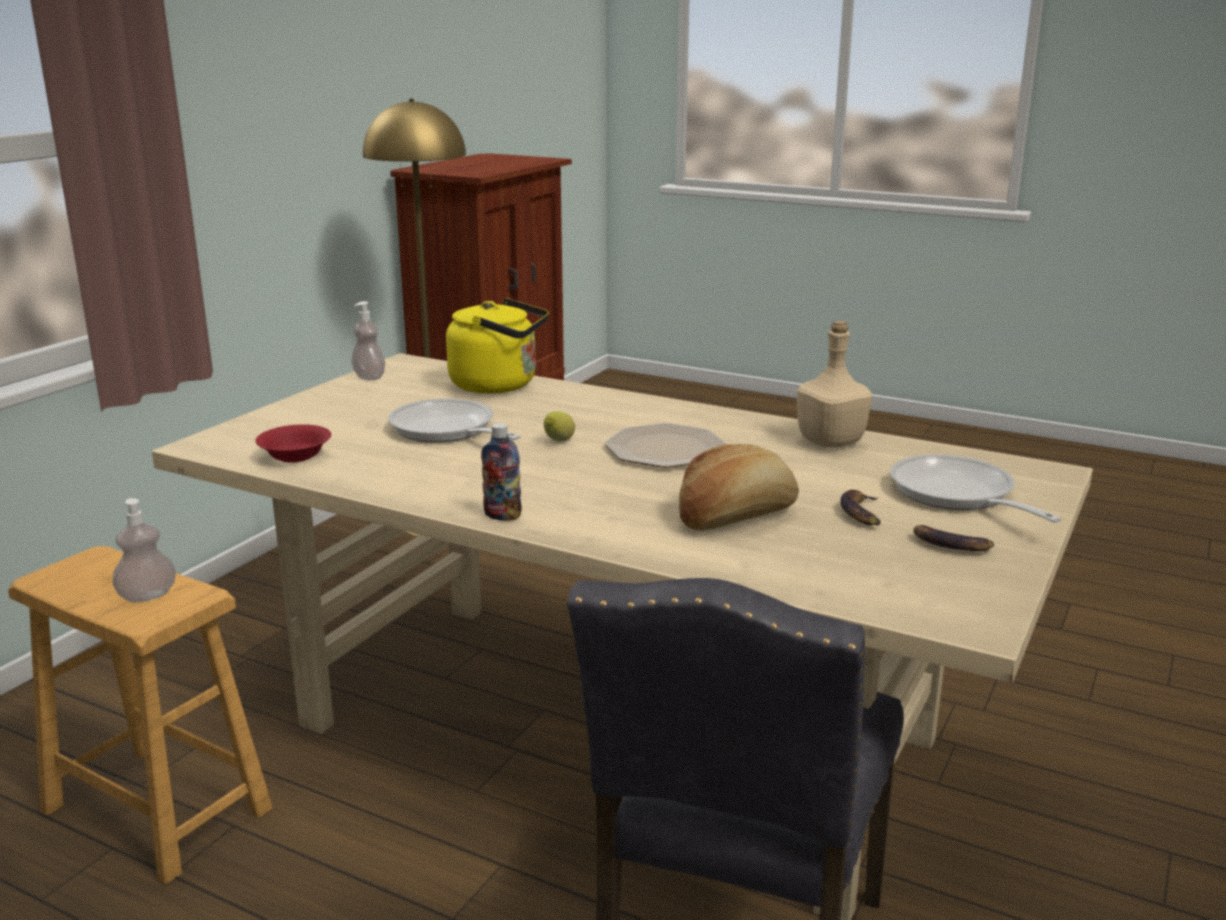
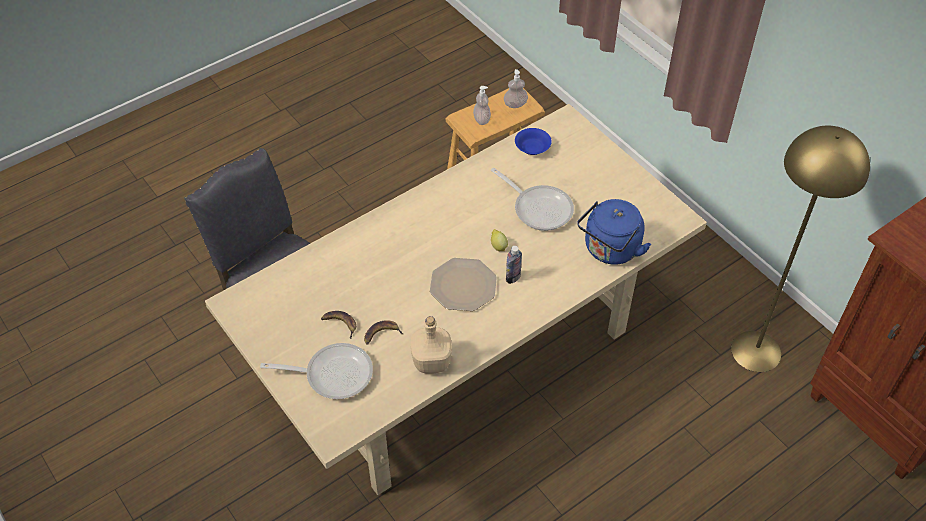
camera: 115 degrees right, 30 degrees up
(296, 456) = (532, 148): red bowl -> blue bowl
(369, 377) = (654, 197): soap dispenser -> soap dispenser (515, 104)
(447, 431) = (539, 208): frying pan -> frying pan turned 60 degrees clockwise
(499, 385) = (610, 250): yellow kettle -> blue kettle
(502, 515) = (418, 199): bottle -> bottle (513, 278)
(736, 516) = (366, 276): bread -> none
(949, 544) = (291, 337): banana -> banana (381, 334)

